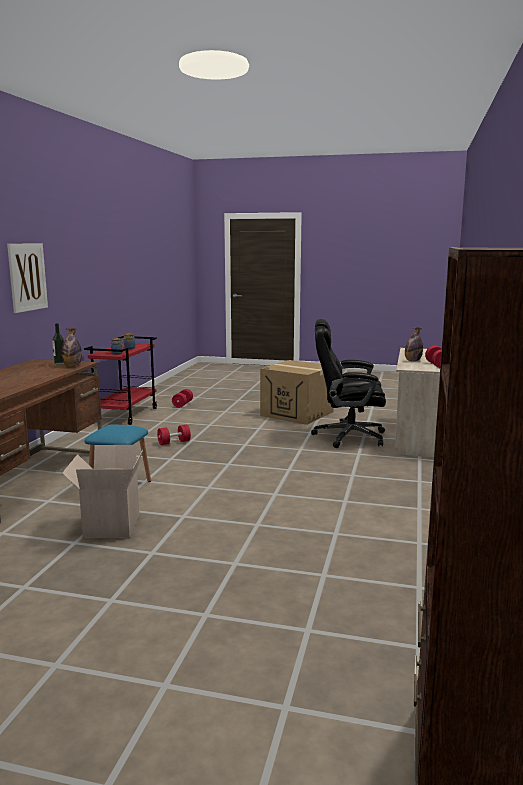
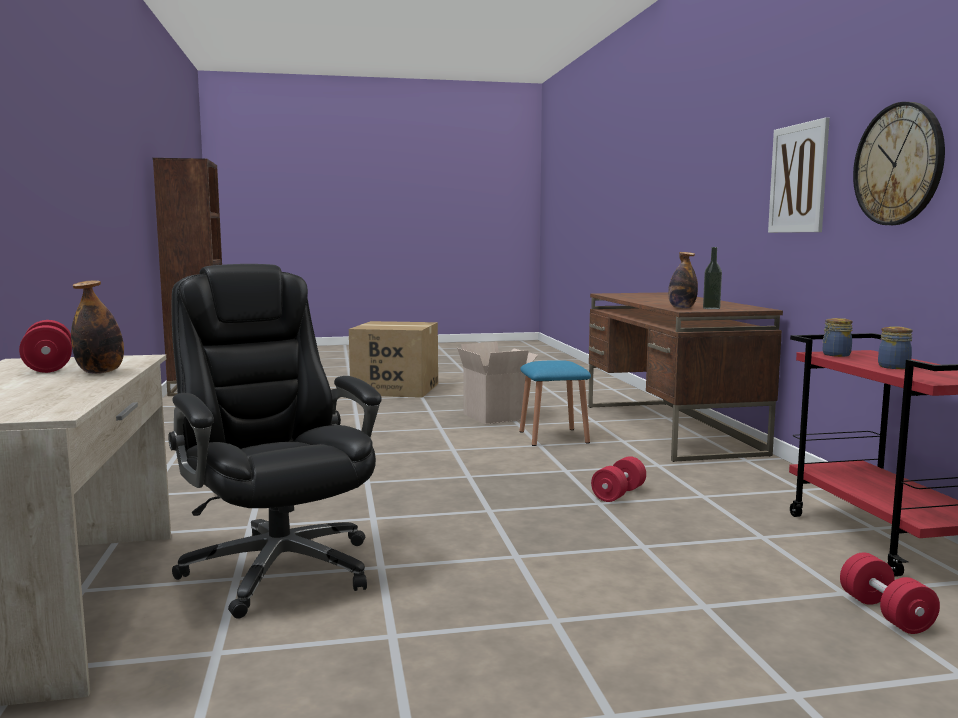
camera: 155 degrees right, 5 degrees down
(73, 272) = (898, 164): none -> wall clock
(297, 414) = (476, 644): cardboard box -> cardboard box (395, 389)
(348, 437) = (279, 568): black office chair -> black office chair turned 105 degrees counterclockwise

